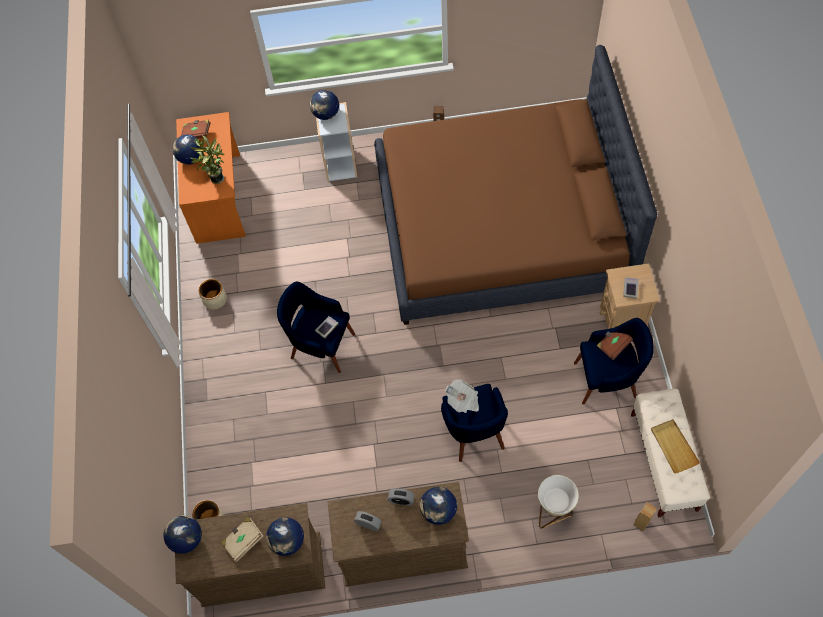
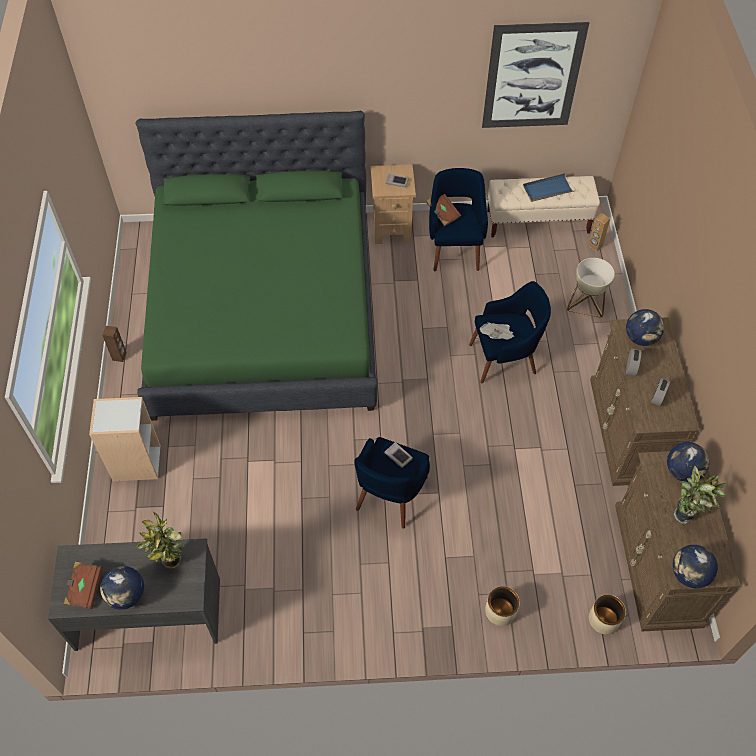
camera: 90 degrees left, 5 degrees down
(215, 299) = (308, 617): beige planter -> beige planter (500, 611)
(219, 197) = (149, 612): orange desk -> grey desk
(243, 541) = (685, 515): beige book -> potted plant
(326, 114) = (107, 421): globe -> none
(501, 226) = (264, 311): brown bed -> green bed
(673, 446) = (547, 189): beige tray -> blue tray
(721, 356) = (532, 77): none -> picture

